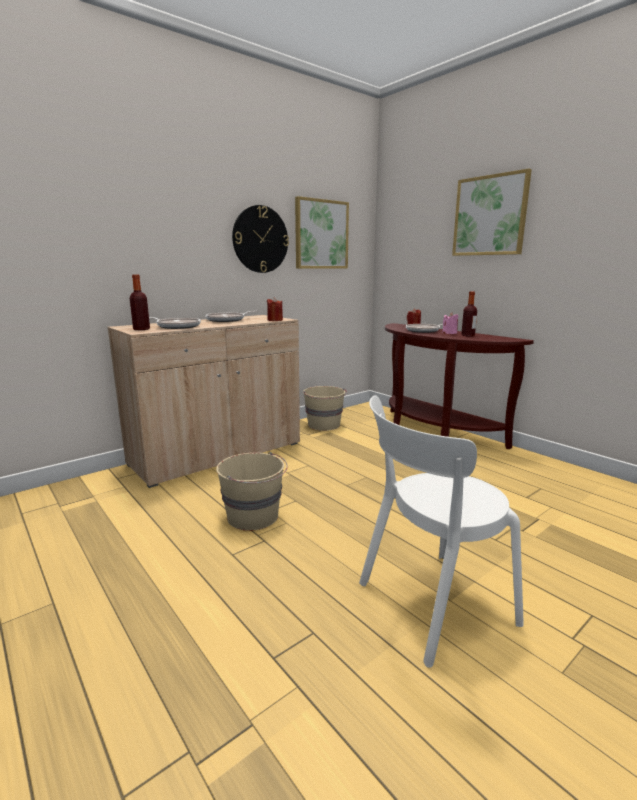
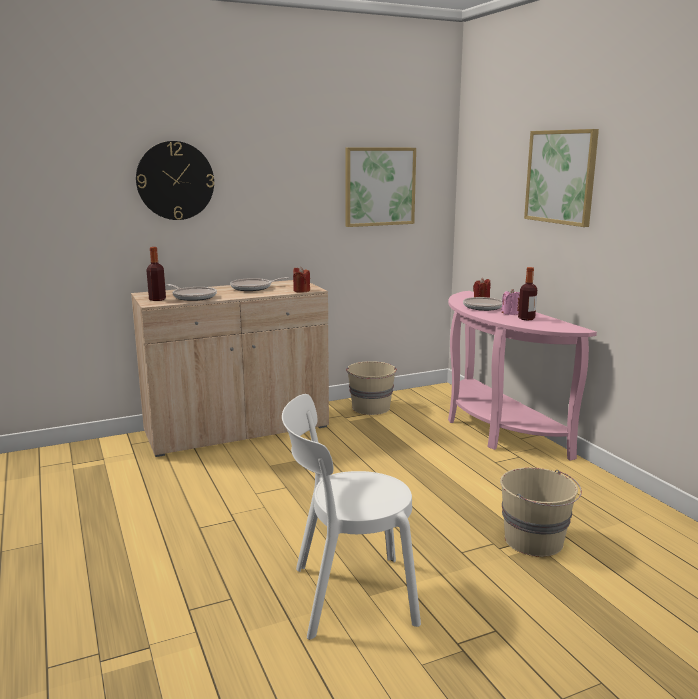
camera: 15 degrees right, 0 degrees up
(254, 516) = (237, 497): beige bucket -> beige bucket (535, 540)
(260, 239) = (301, 197): wall clock -> wall clock (175, 181)
(433, 431) = (495, 429): brown console table -> pink console table

